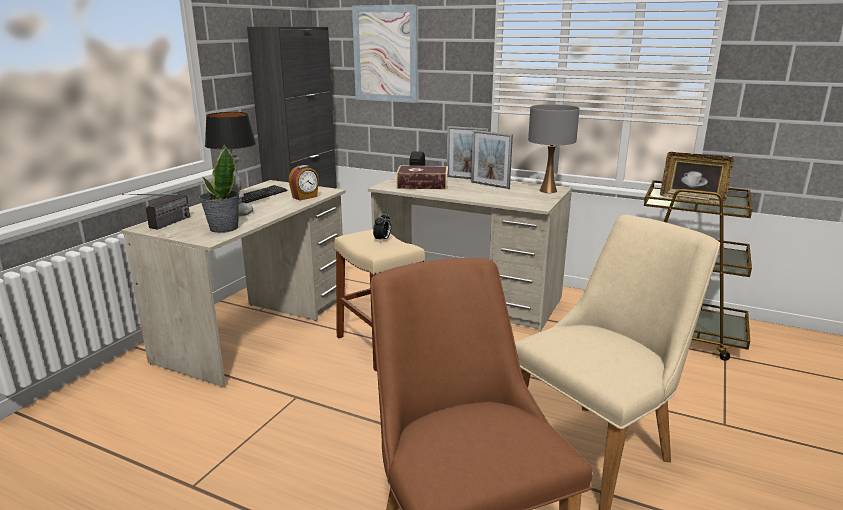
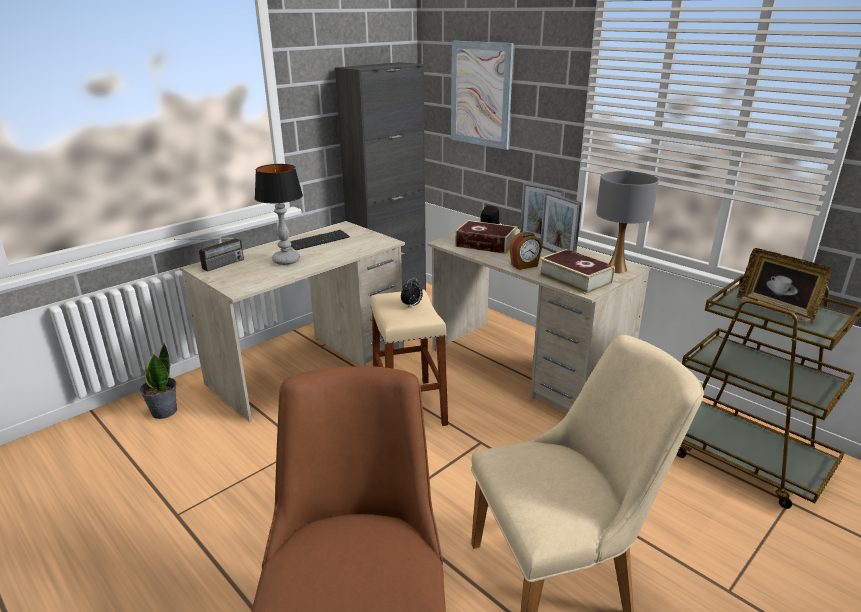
camera: 20 degrees right, 5 degrees up
(223, 228) = (259, 278): potted plant -> potted plant (163, 411)
(305, 197) = (359, 248): alarm clock -> alarm clock (524, 265)
(522, 200) = (575, 279): none -> book

